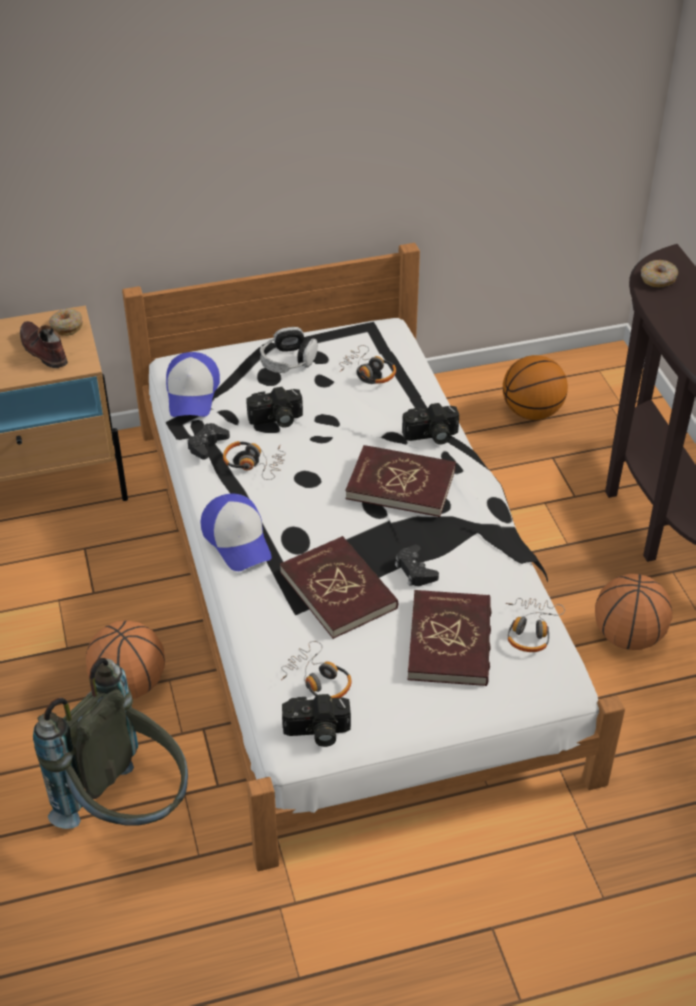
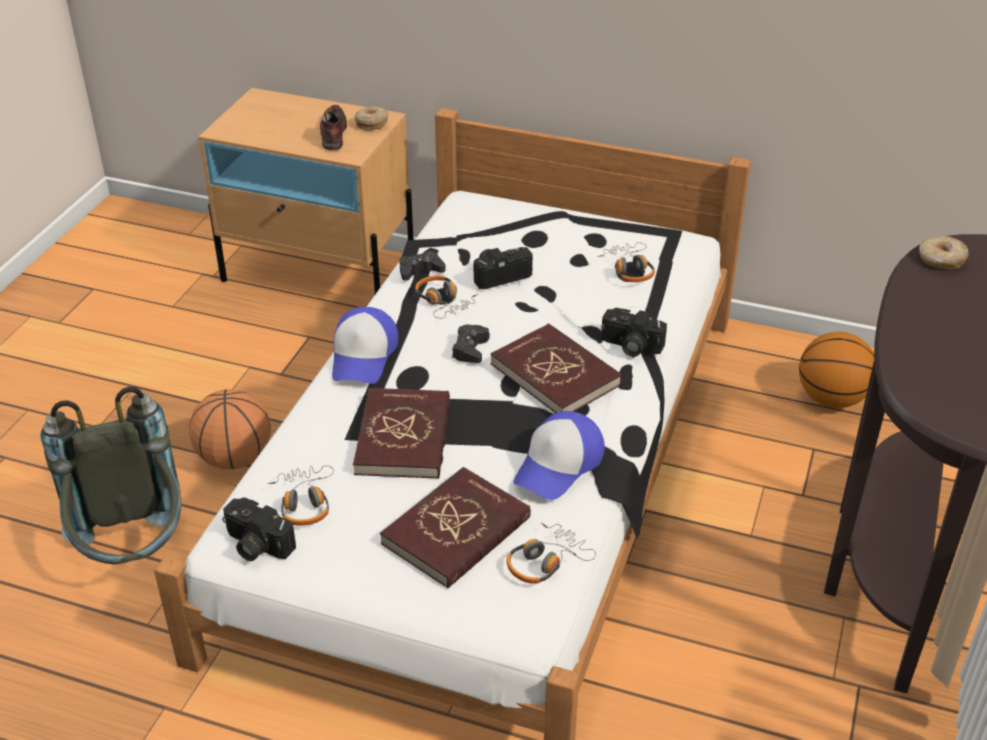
camera: 35 degrees right, 5 degrees down
(192, 394) = (452, 226): cap -> cap (559, 465)
(276, 420) = (500, 274): camera -> camera turned 135 degrees clockwise
(288, 361) = (564, 232): headphones -> none
(415, 570) = (490, 454): black game controller -> black game controller (470, 349)
(628, 636) = (730, 654): basketball -> none

